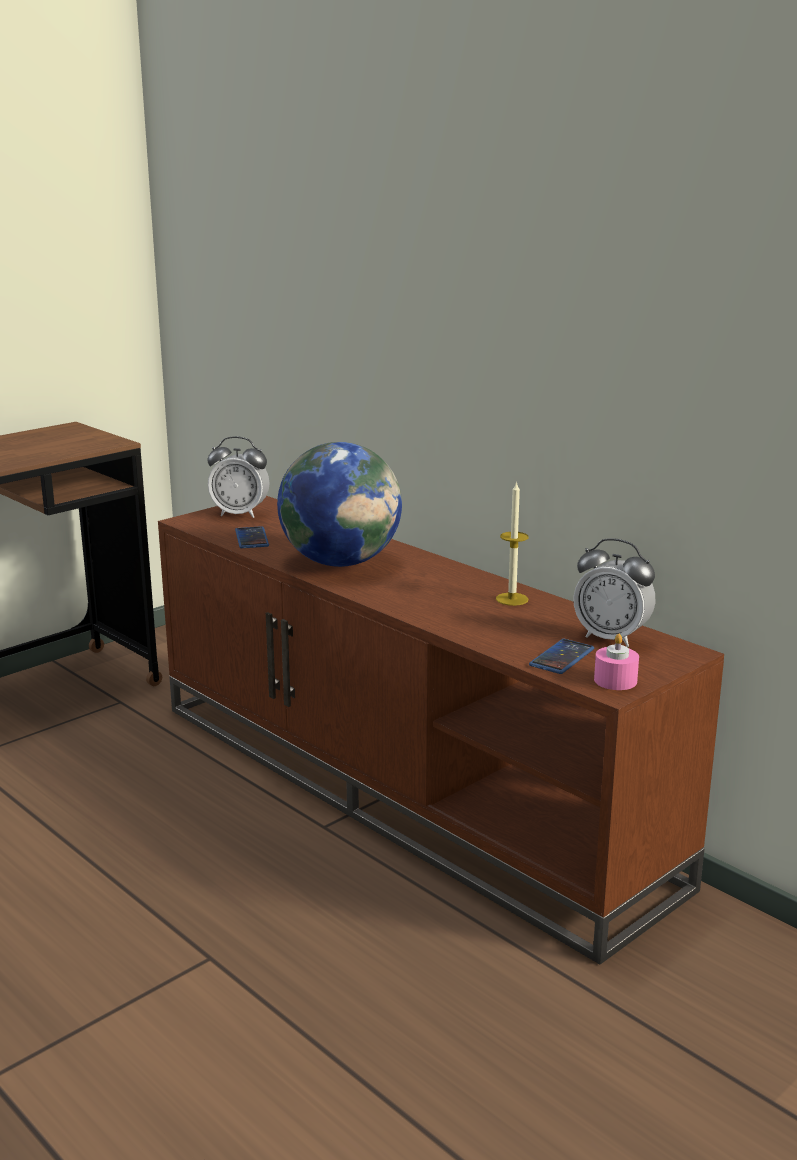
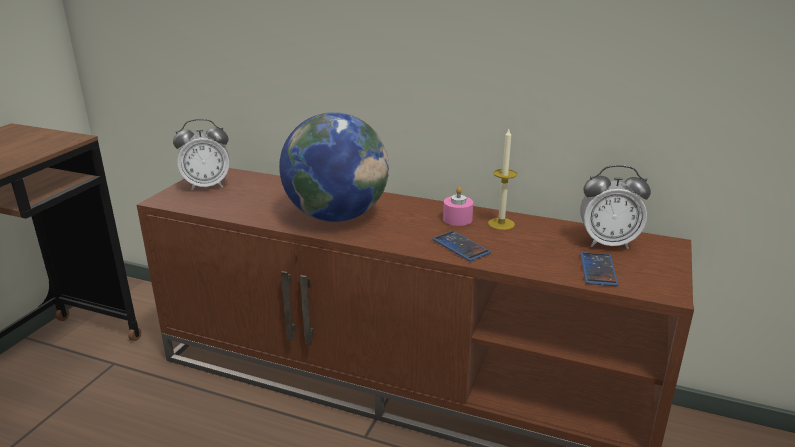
camera: 25 degrees left, 5 degrees up
(252, 538) = (239, 207): phone -> phone (461, 246)
(615, 680) = (659, 282): pink candle -> pink candle (457, 219)

